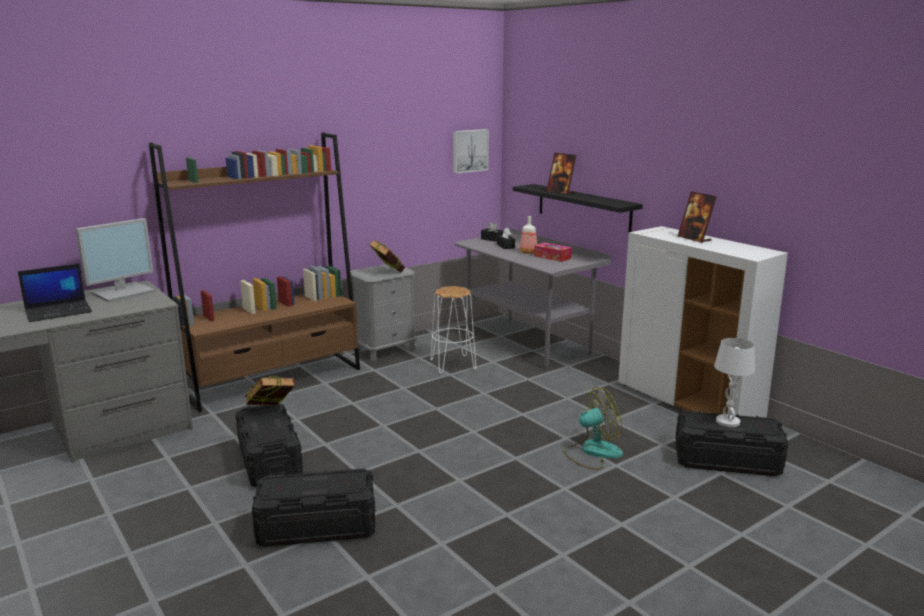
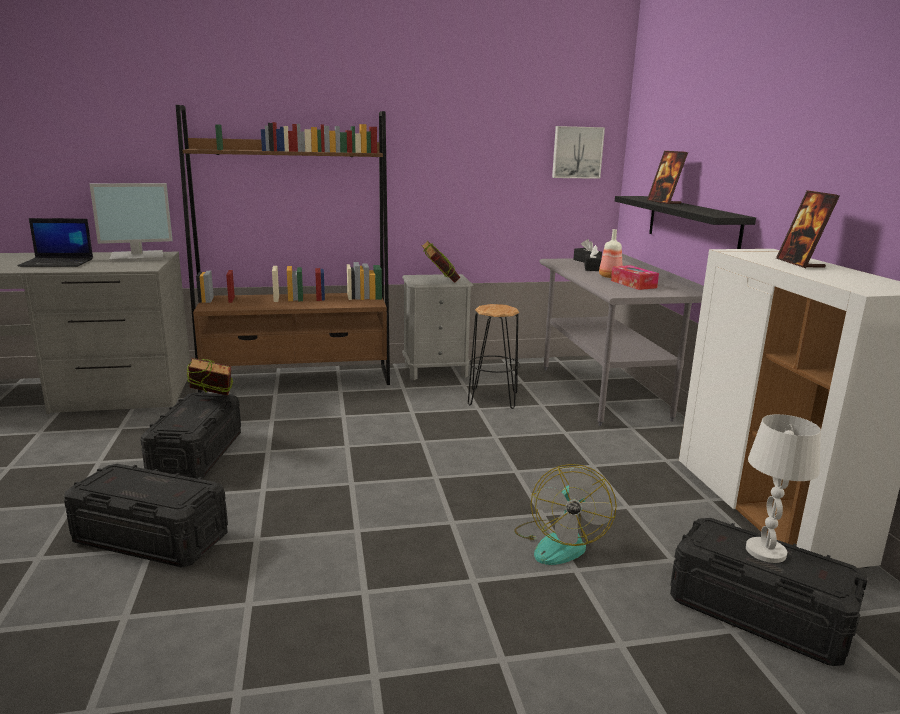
camera: 25 degrees right, 0 degrees up
(452, 364) = (492, 398): white stool -> black stool
(592, 452) = (559, 542): fan -> fan turned 90 degrees clockwise

